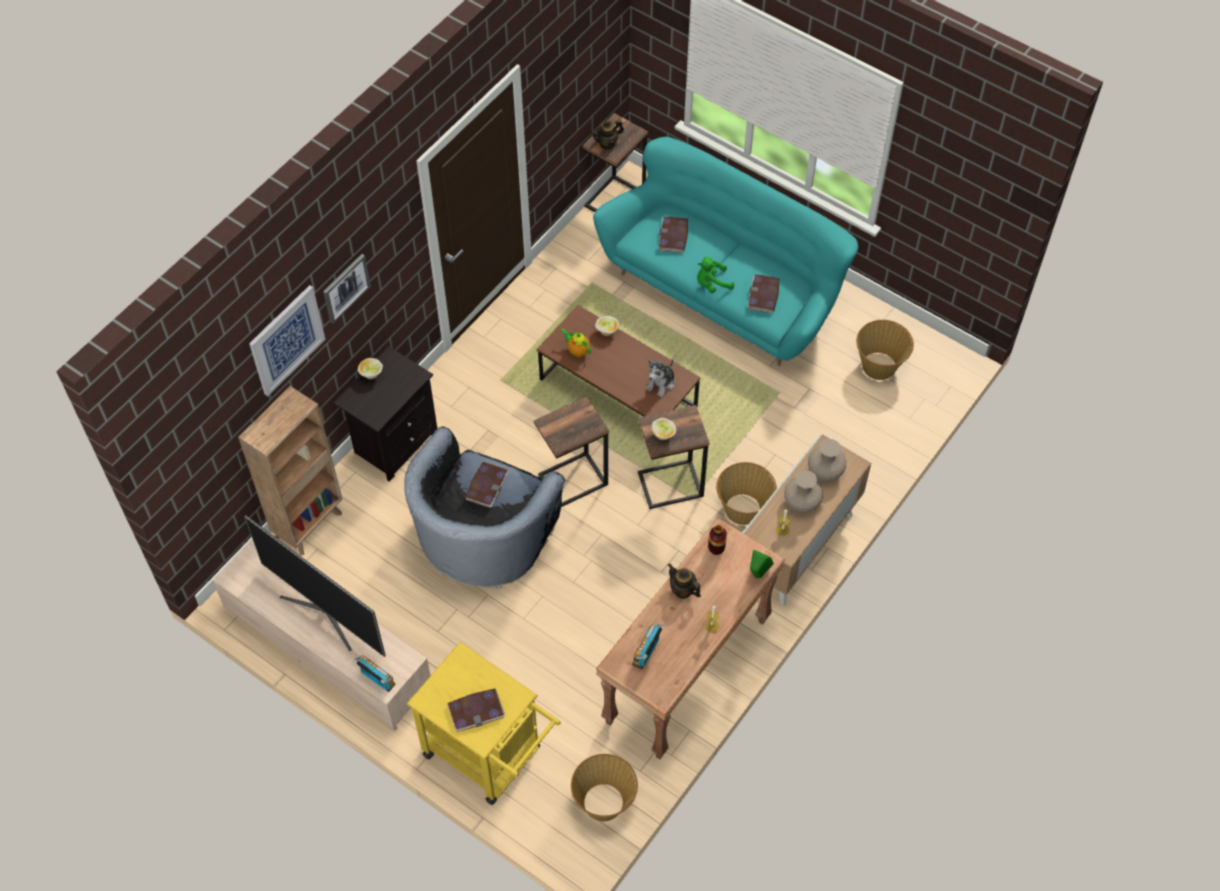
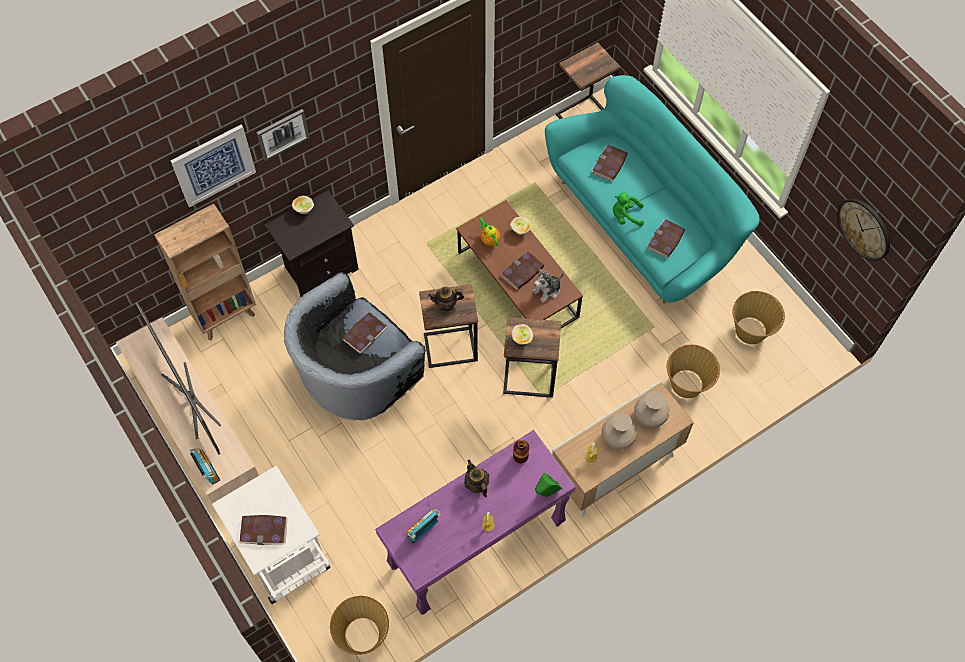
camera: 20 degrees right, 5 degrees up
(490, 756) = (287, 562): yellow cart -> white cart
(607, 143) = (581, 67): teapot -> teapot (446, 304)
(626, 373) = (522, 272): none -> book
(687, 672) = (477, 547): brown console table -> purple console table
(743, 509) = (582, 419): basket -> basket (687, 384)
(973, 214) = (864, 229): none -> wall clock

